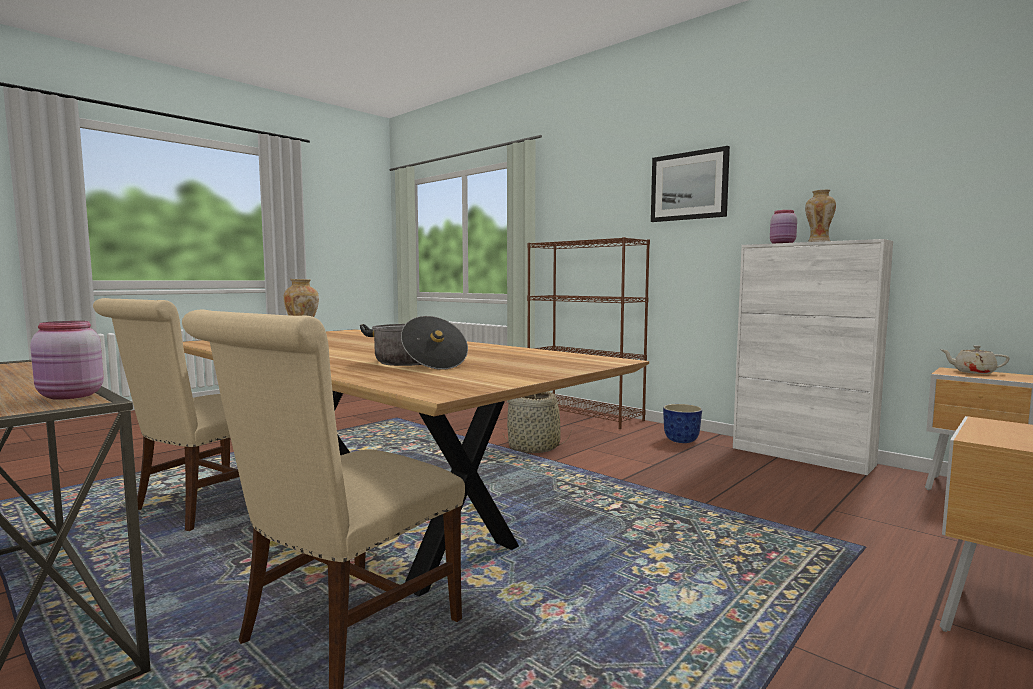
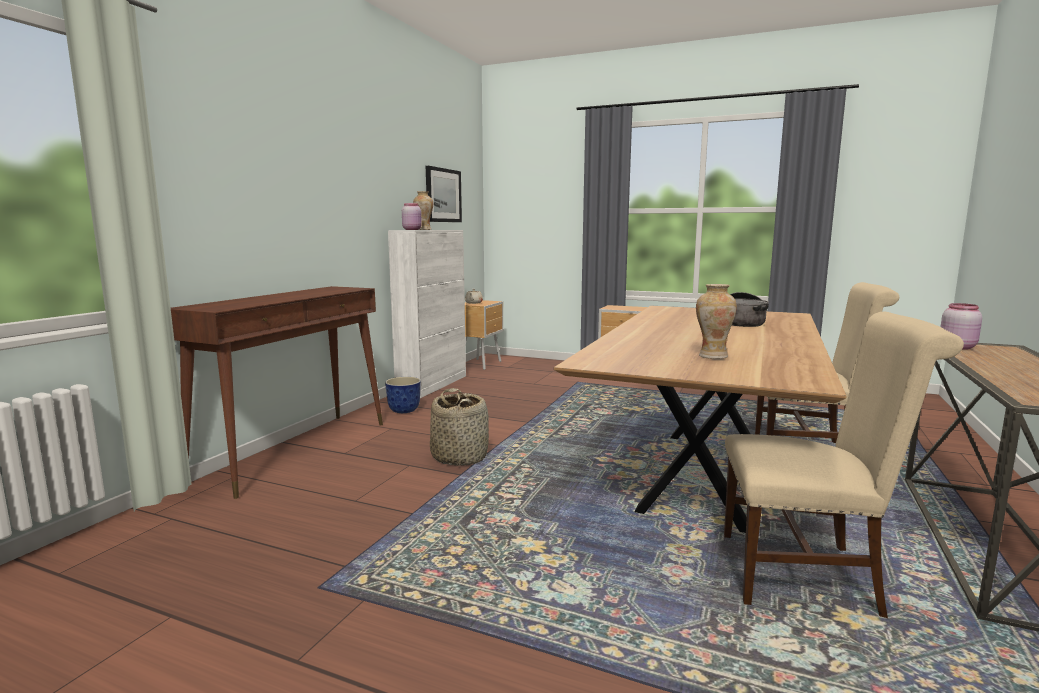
camera: 110 degrees left, 5 degrees up
(584, 415) = (296, 450): brown bookcase -> brown console table
(689, 186) = (336, 163): picture -> picture (443, 195)

